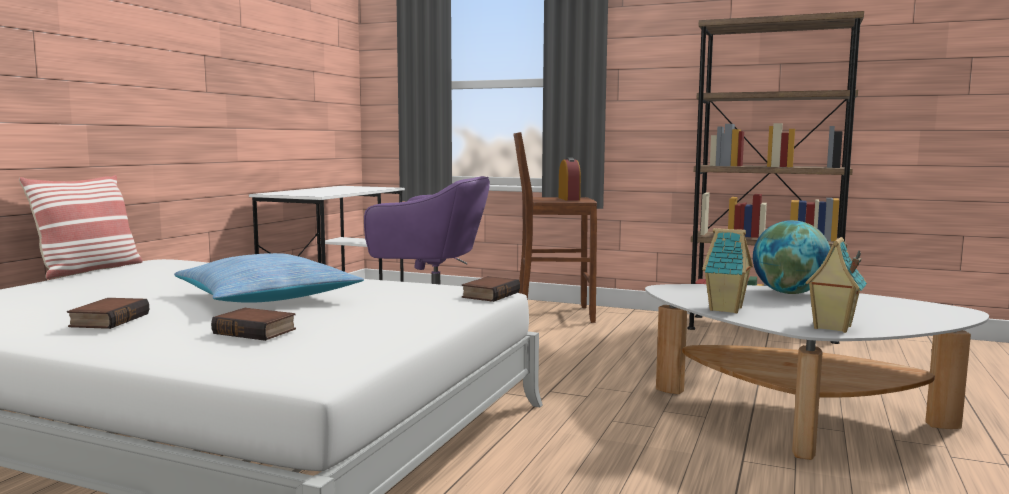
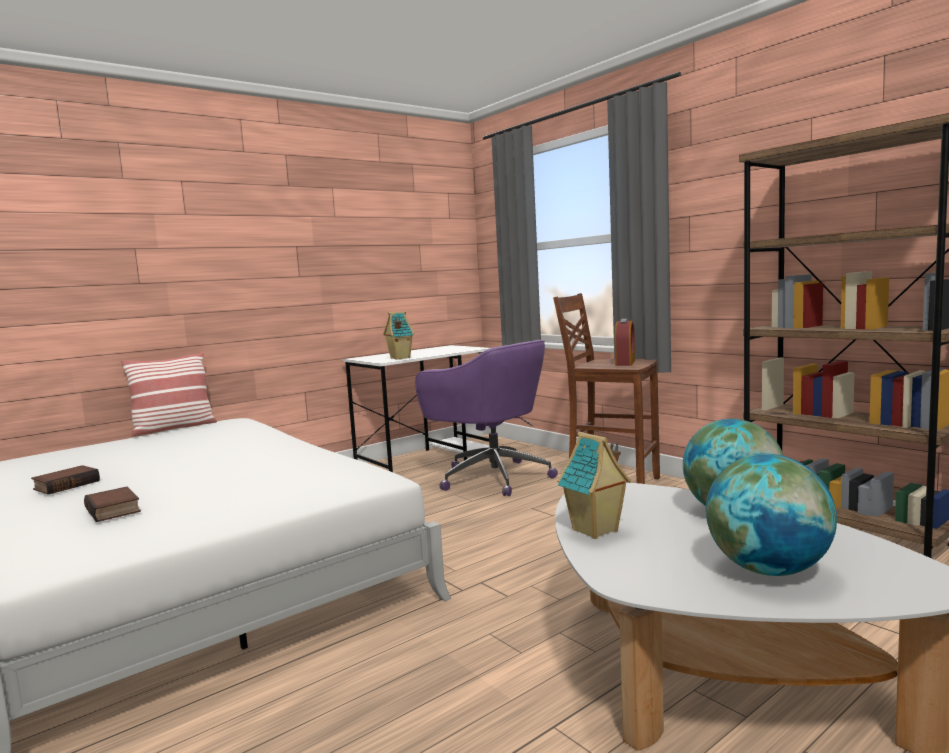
camera: 30 degrees right, 0 degrees up
(267, 298) = (205, 470): pillow -> none
(489, 294) = (371, 484): book -> none
(831, 327) = (665, 583): toy house -> toy house (399, 358)
(871, 315) = (768, 570): none -> globe

